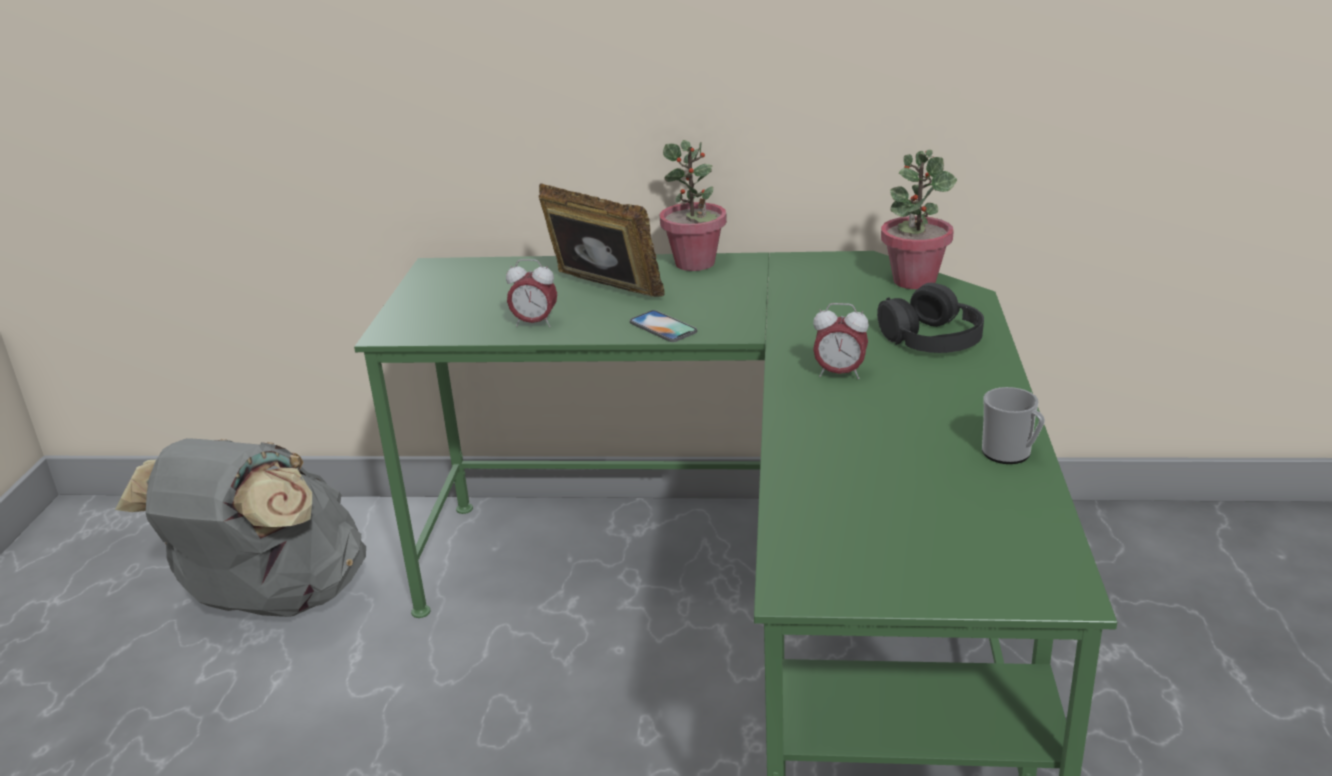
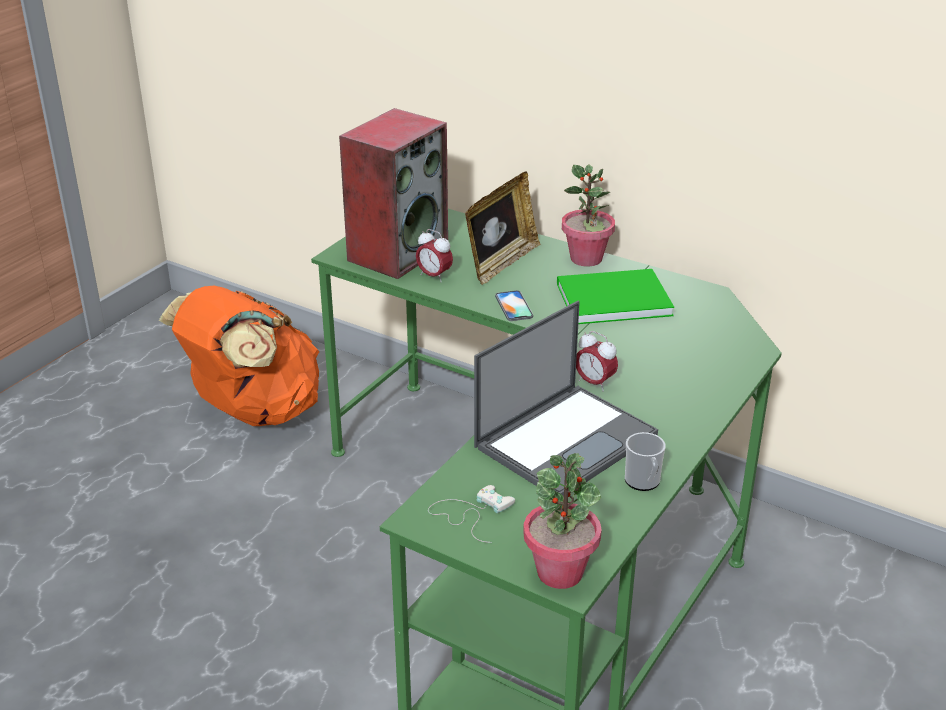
camera: 25 degrees right, 5 degrees up
(272, 601) = (253, 411): grey backpack -> orange backpack
(463, 312) = (398, 252): none -> speaker
(602, 291) = (501, 263): picture frame -> picture frame turned 60 degrees clockwise
(762, 291) = (609, 298): none -> green book
(854, 557) = (471, 513): none -> white game controller
(875, 439) = (566, 439): none -> laptop
(914, 280) = (729, 324): potted plant -> potted plant (560, 572)
(932, 337) = (690, 376): black headphones -> none

